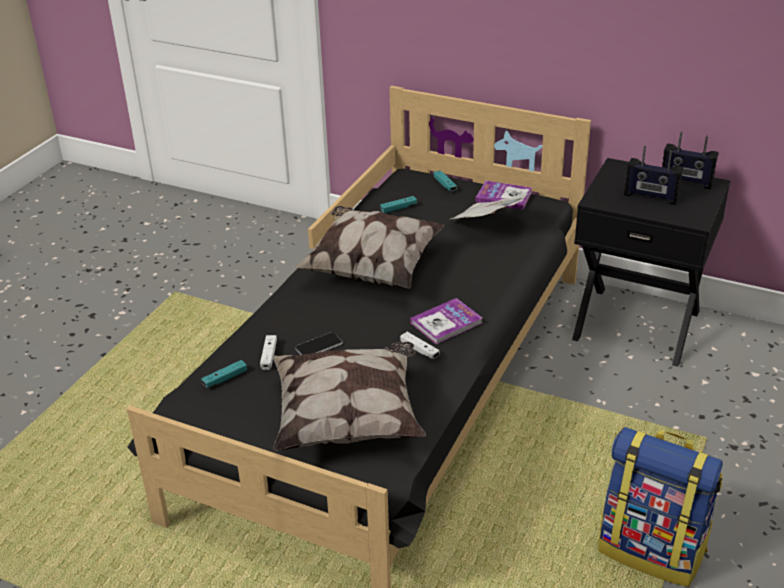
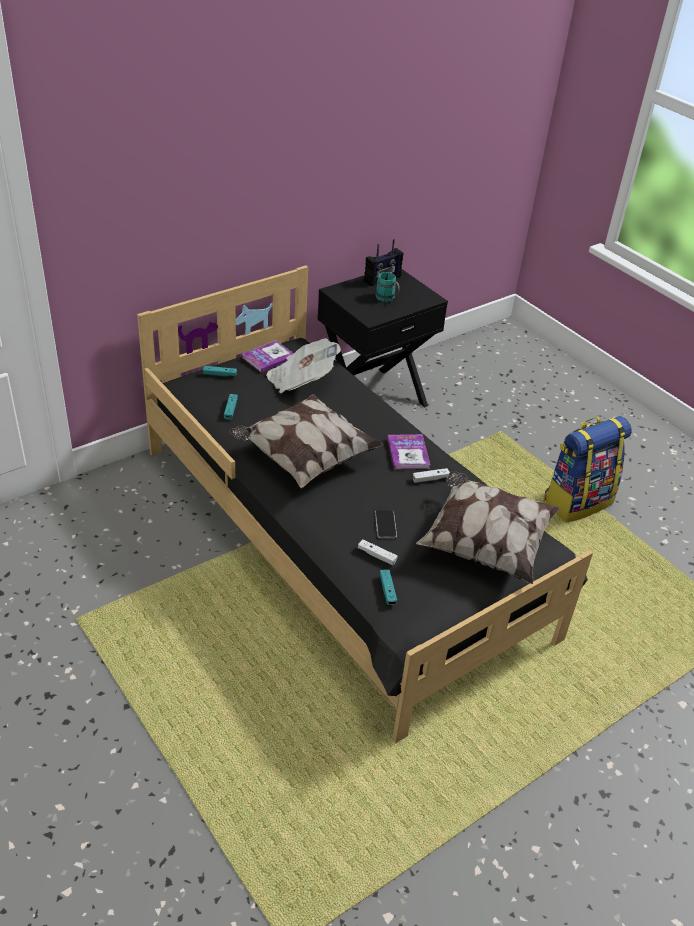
camera: 65 degrees left, 5 degrees up
(650, 197) = (388, 299): radio -> turquoise mug

